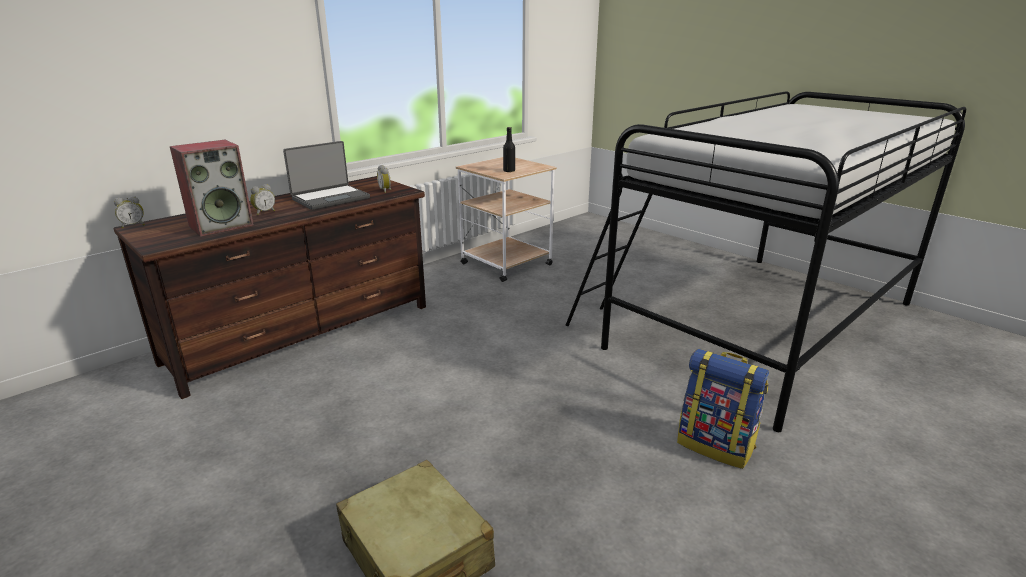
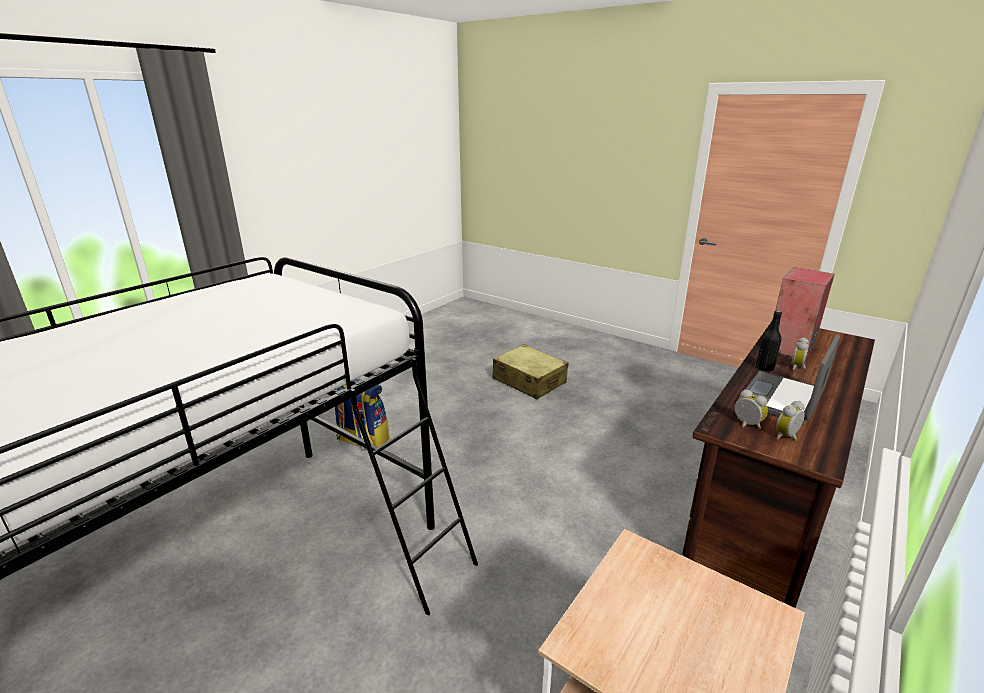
camera: 170 degrees right, 0 degrees up
(133, 225) = (863, 341): alarm clock -> alarm clock (787, 437)
(509, 171) = (644, 586): black bottle -> black bottle (764, 368)

